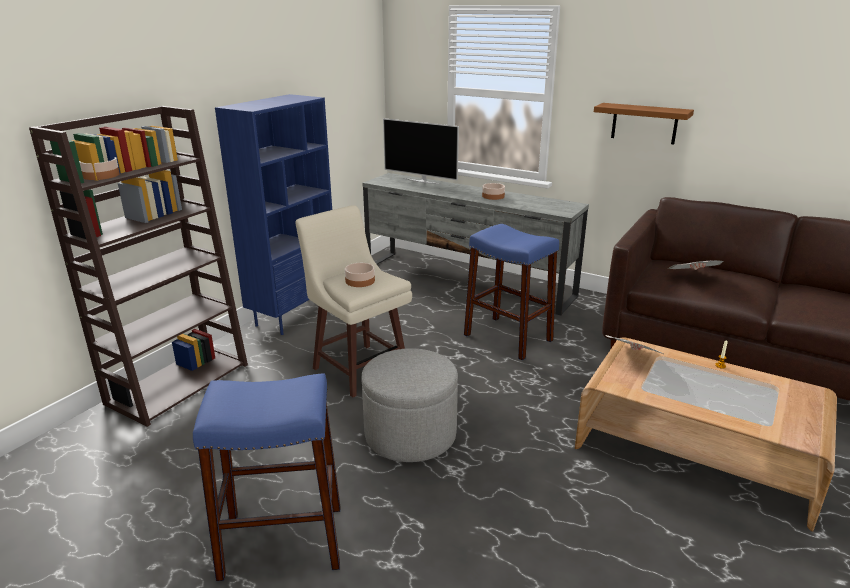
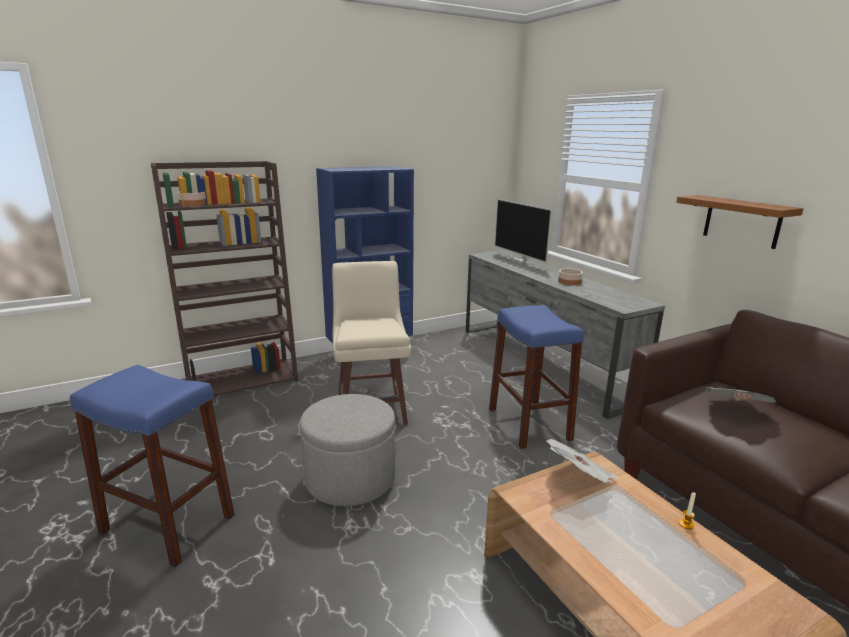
camera: 30 degrees right, 5 degrees down
(360, 281) = (366, 326): bowl -> none

